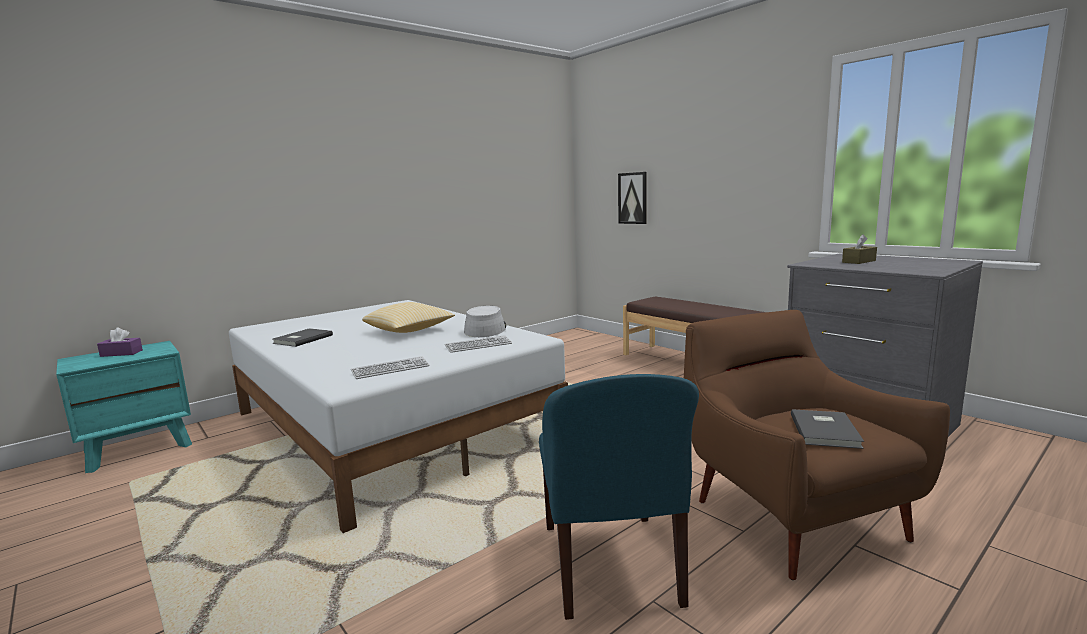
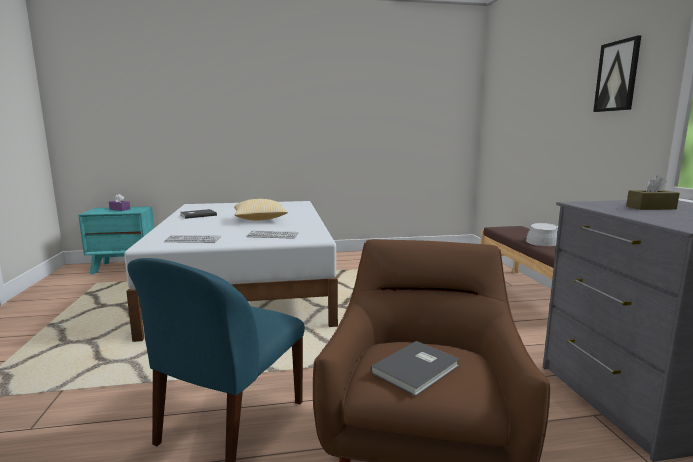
camera: 30 degrees right, 0 degrees up
(485, 329) = (303, 226): grey hat -> grey hat (543, 241)
(633, 198) = (516, 131): picture -> picture (617, 76)

